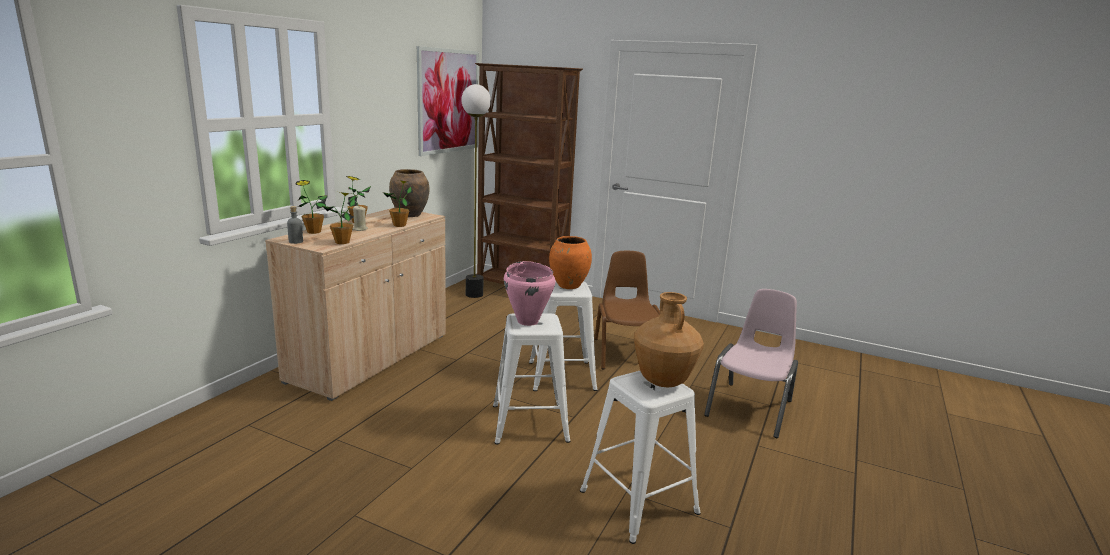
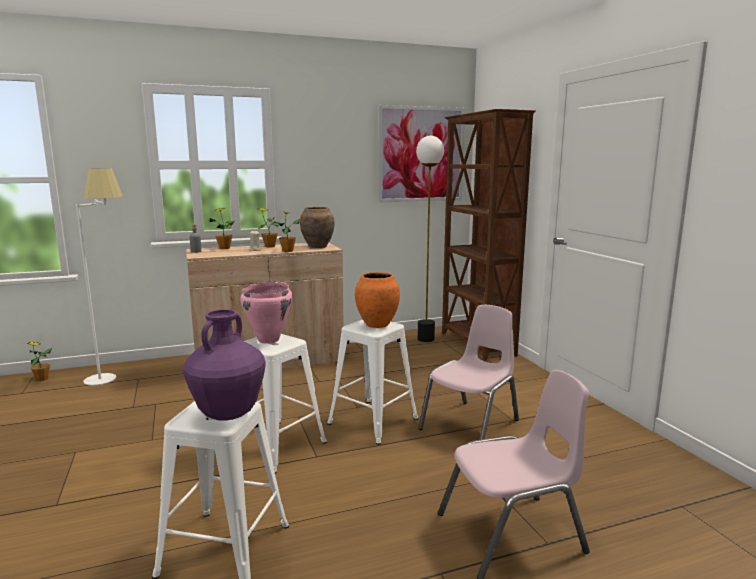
camera: 45 degrees right, 5 degrees down
(213, 437) = (114, 379): none -> white floor lamp
(342, 242) = (217, 255): potted plant -> potted plant (42, 379)
(626, 354) = (471, 425): brown chair -> pink chair
(663, 381) = (228, 414): brown vase -> purple vase

